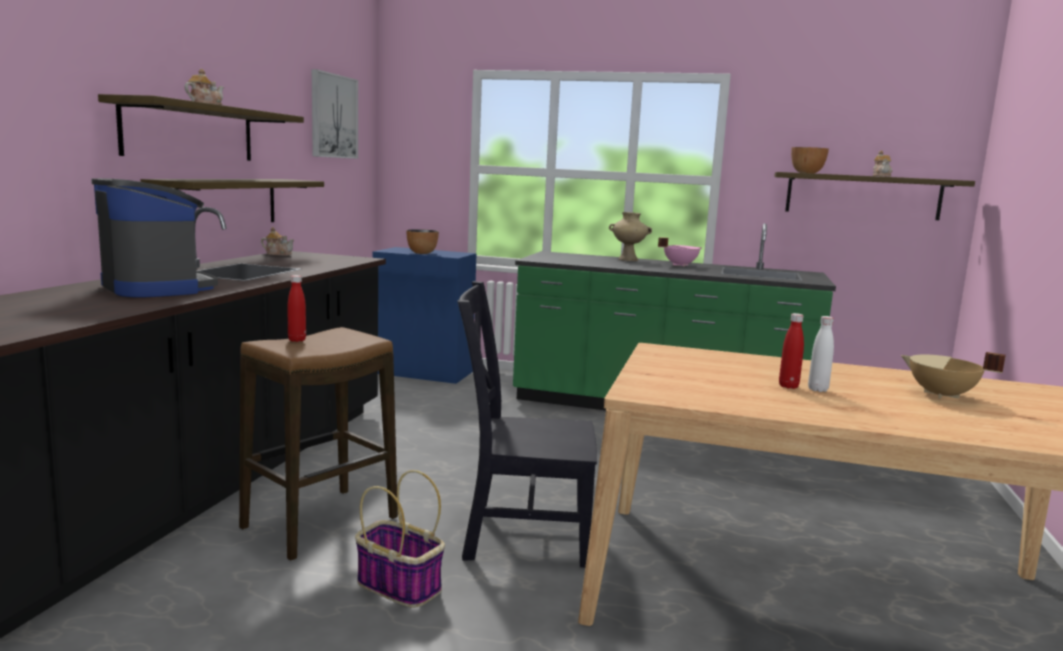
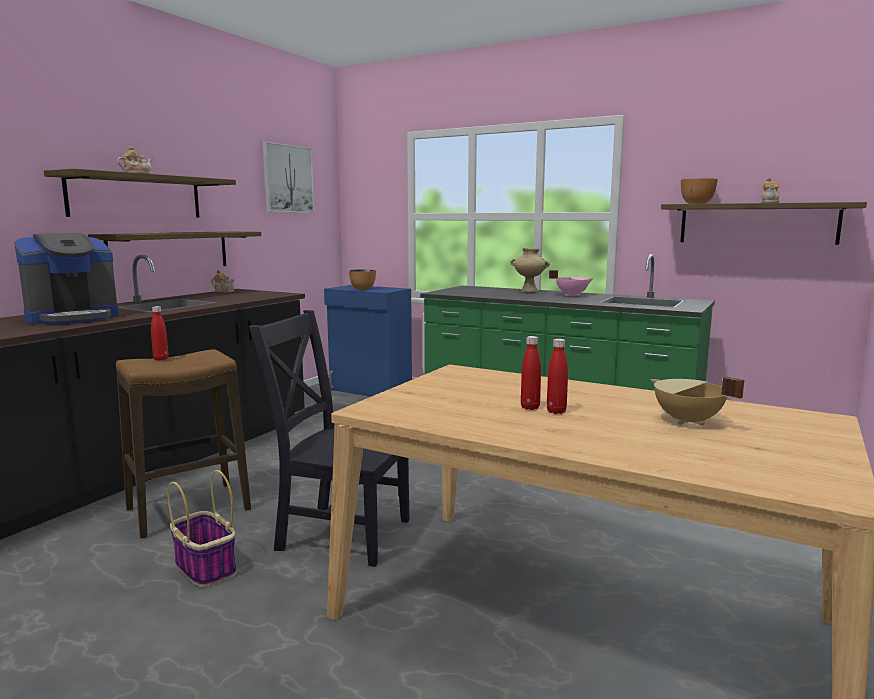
camera: 15 degrees right, 0 degrees up
(157, 288) = (73, 317): coffee machine -> coffee machine turned 75 degrees clockwise
(817, 389) = (556, 411): white bottle -> red bottle

